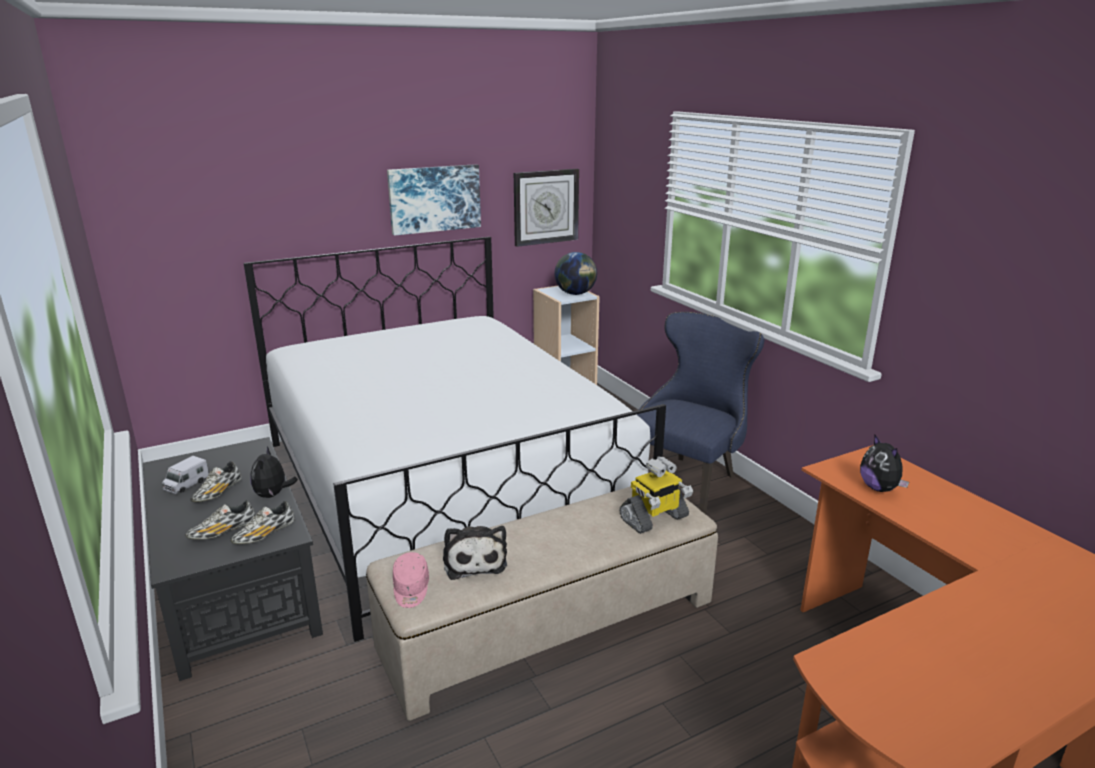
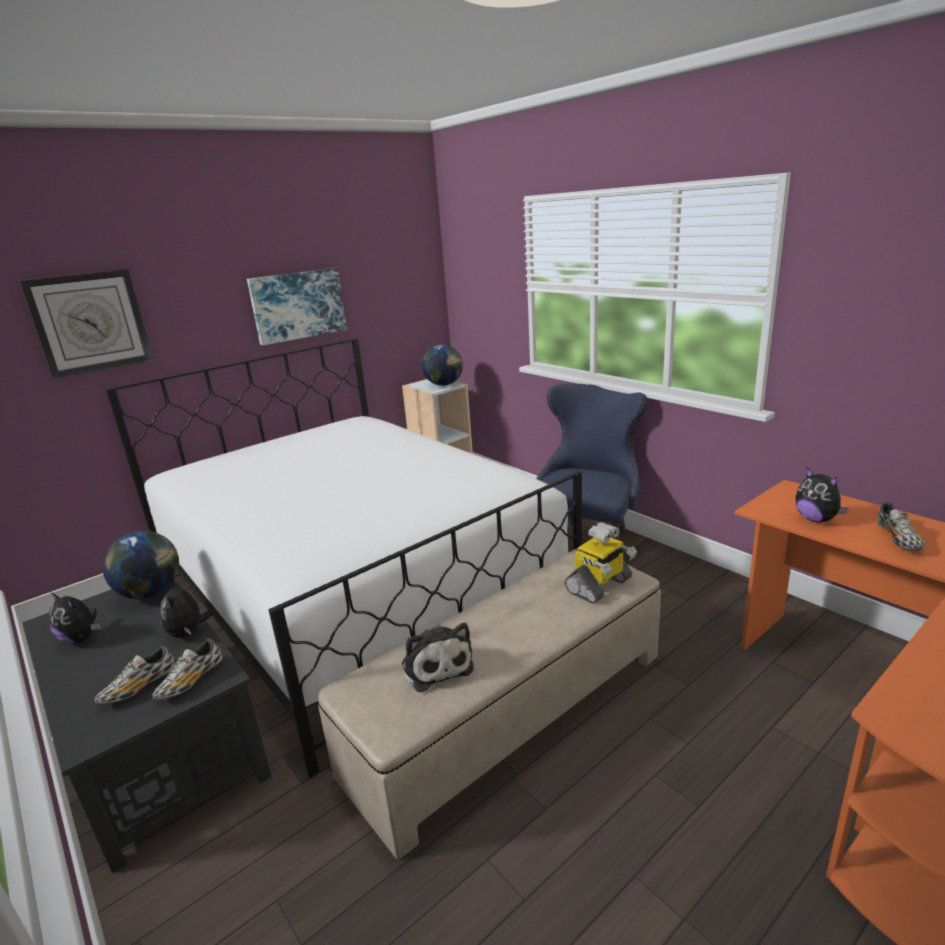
camera: 10 degrees left, 0 degrees up
(186, 484) = (81, 638): toy truck -> plush toy
(218, 493) = (122, 642): shoe -> shoe (898, 540)
(251, 455) = (151, 592): none -> globe
(411, 589) = (378, 712): pink cap -> none
(545, 207) = (404, 305): wall clock -> wall clock (90, 322)

